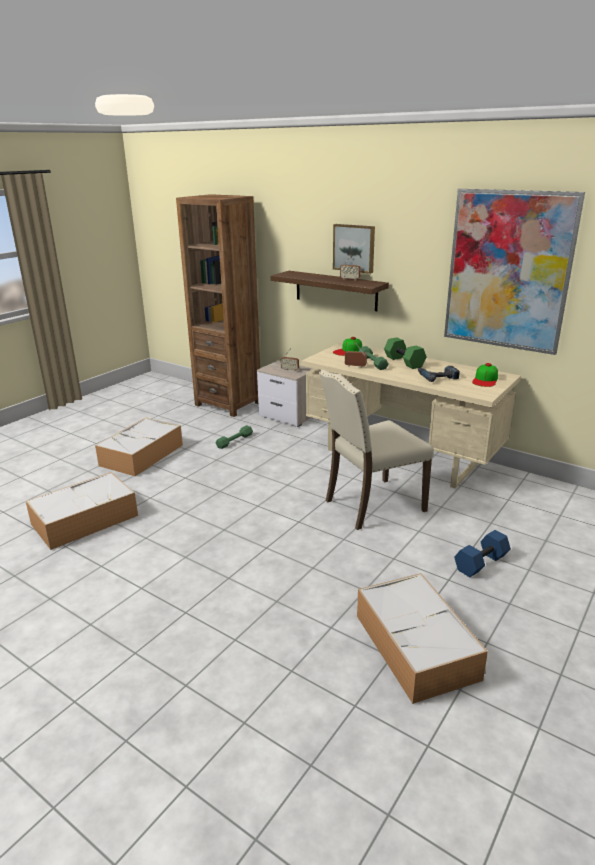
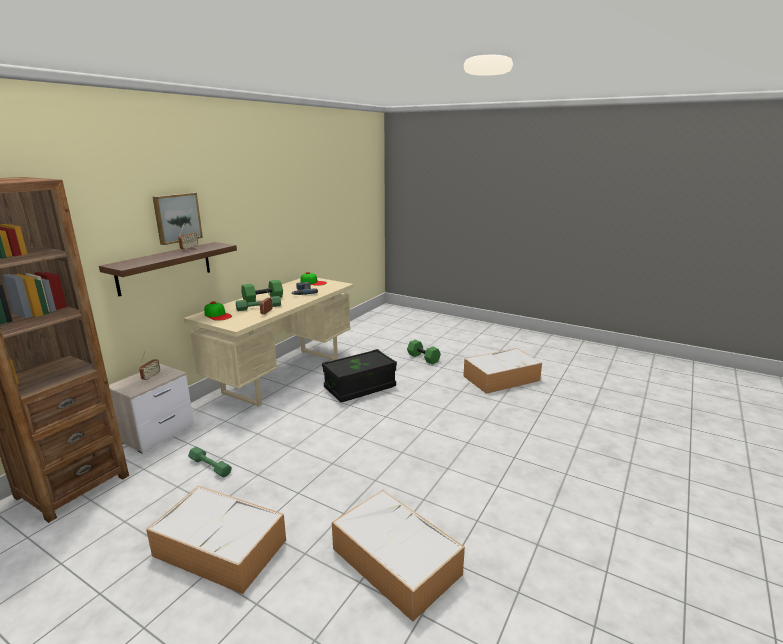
camera: 95 degrees left, 5 degrees down
(371, 505) = (360, 387): beige chair -> black storage box
(480, 562) = (422, 358): blue dumbbell -> green dumbbell
(508, 271) = (287, 208): picture -> none

